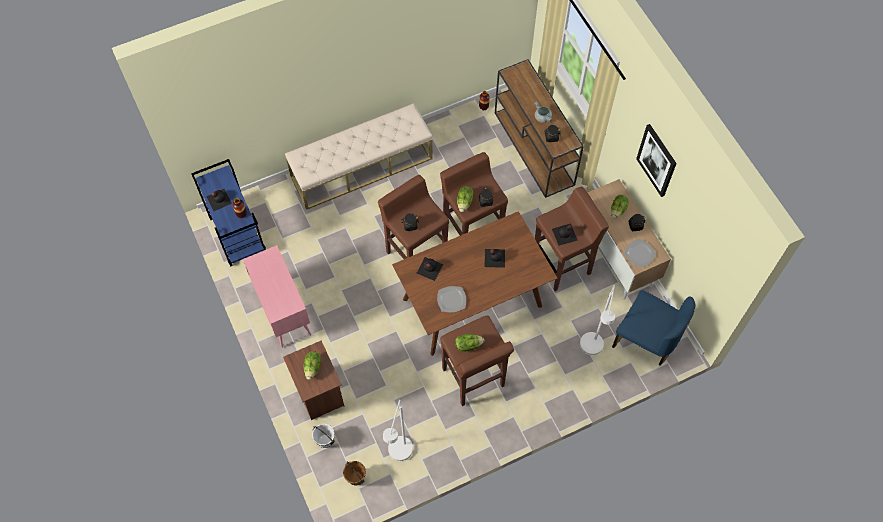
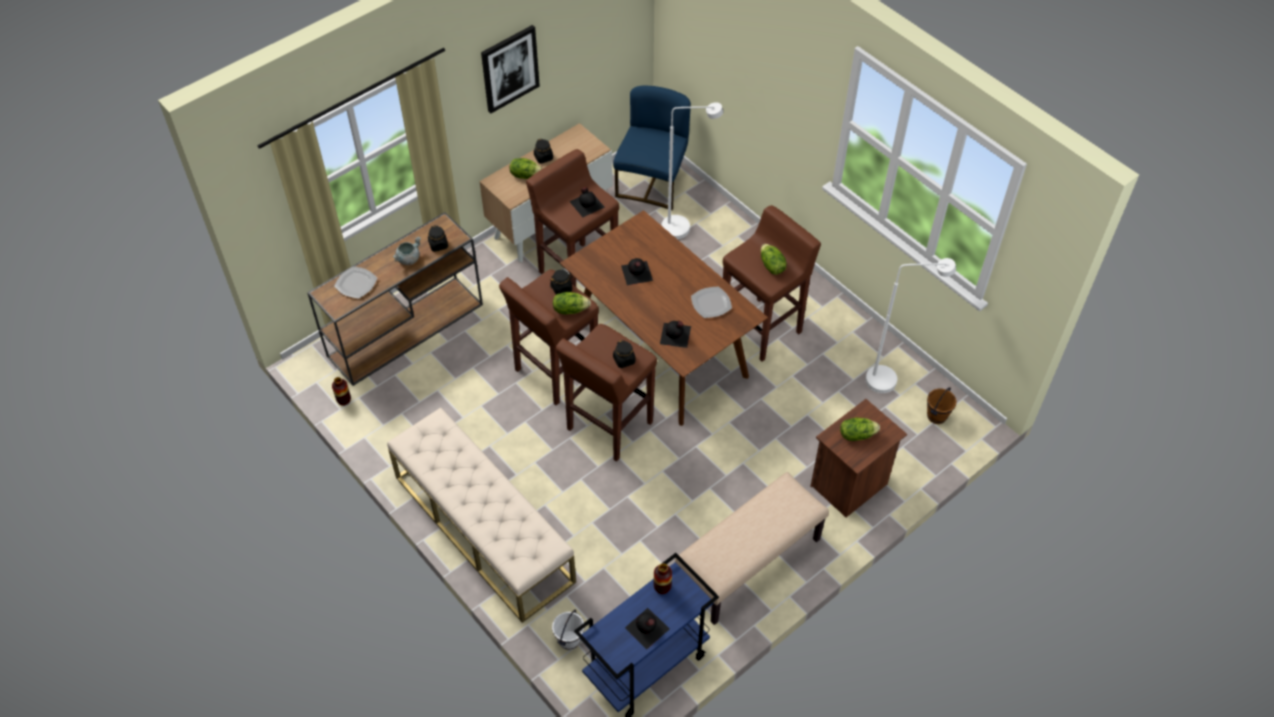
camera: 105 degrees left, 10 degrees down
(282, 311) = (749, 564): pink cabinet -> beige bench
(325, 440) = (906, 460): white bucket -> white bucket (569, 640)
(639, 254) = (581, 149): plate -> plate (356, 283)

